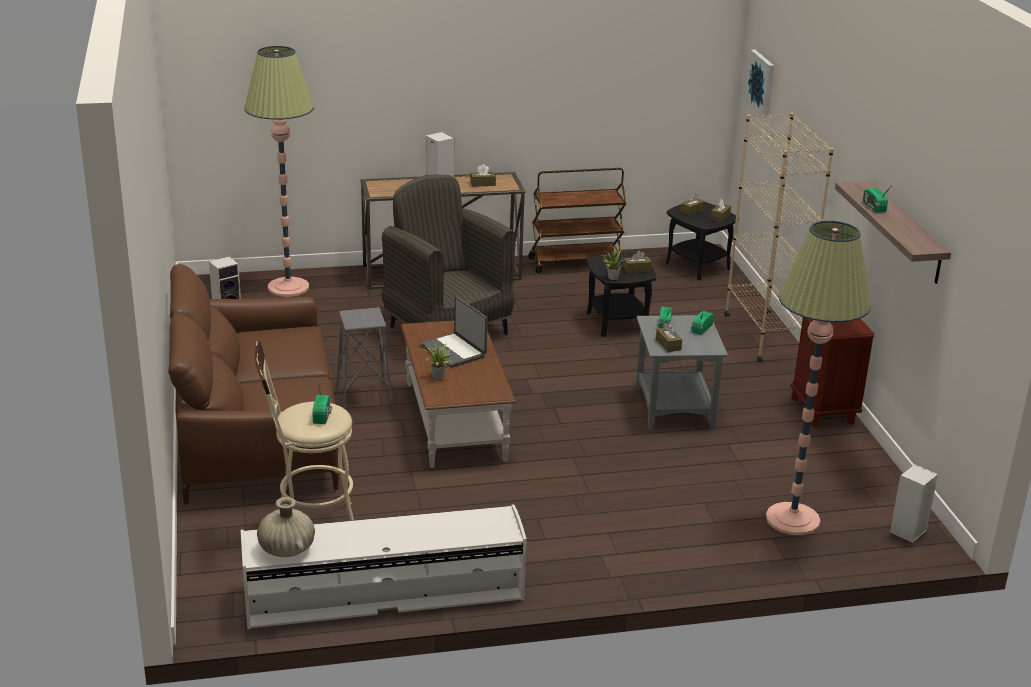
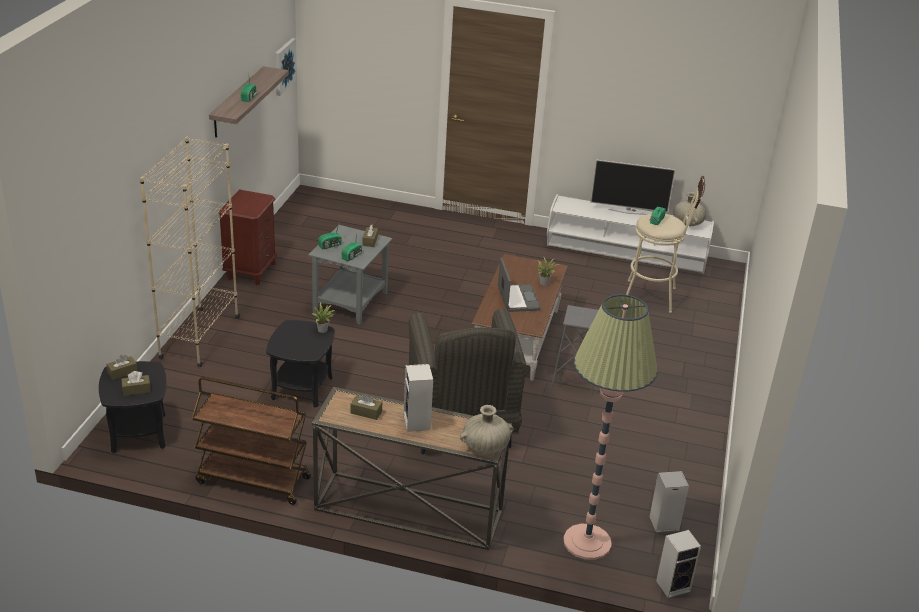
camera: 155 degrees left, 5 degrees up
(257, 433) = (670, 372): brown sofa -> none
(376, 184) = (485, 446): none -> beige vase
(393, 542) = (628, 211): none -> television
(636, 269) = (291, 332): brown tissue box -> none
(761, 83) = (78, 230): picture -> picture (284, 66)
(792, 519) = (365, 223): floor lamp -> none
(908, 532) = (312, 201): speaker -> speaker (674, 585)

